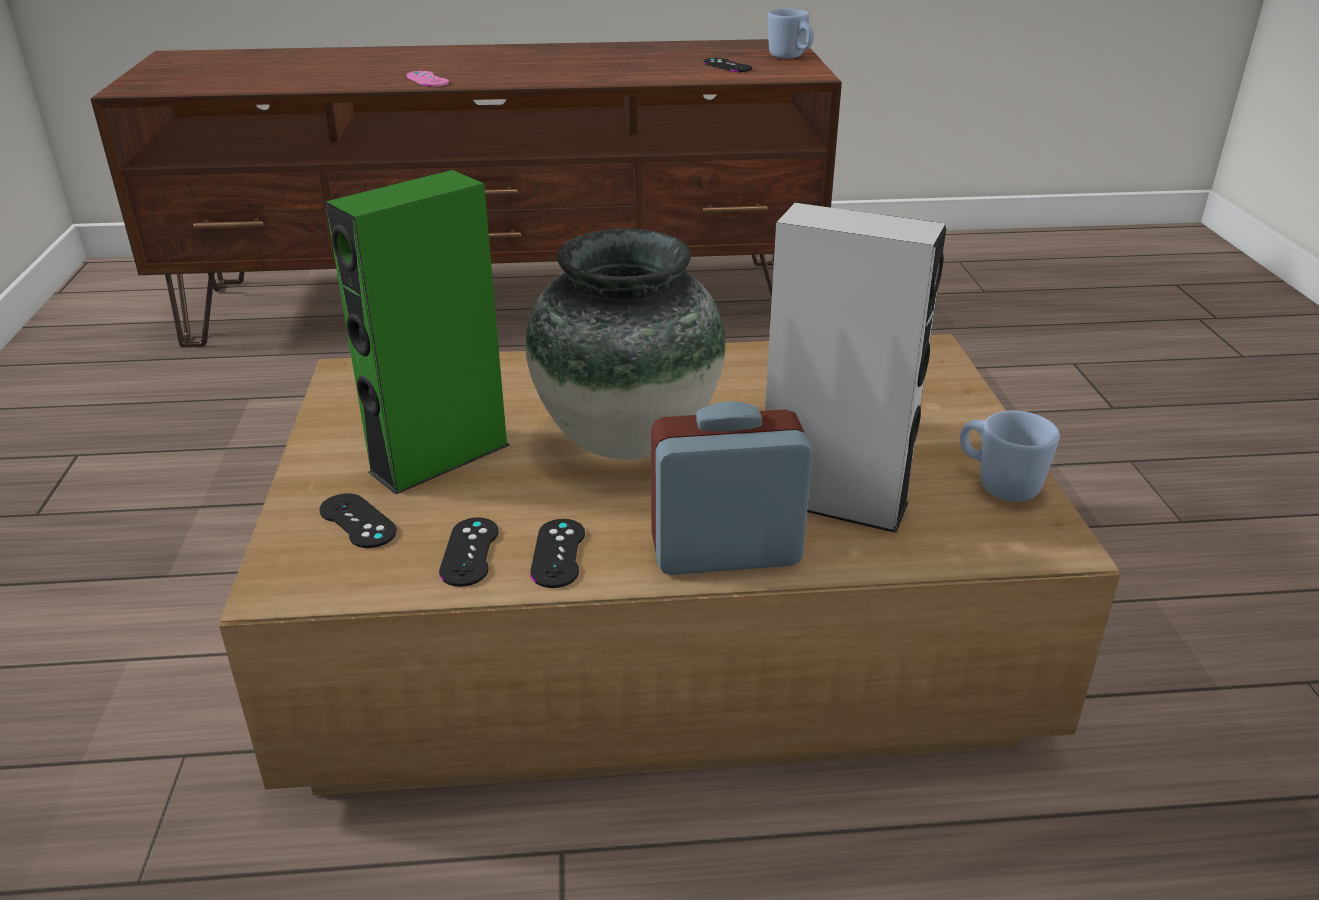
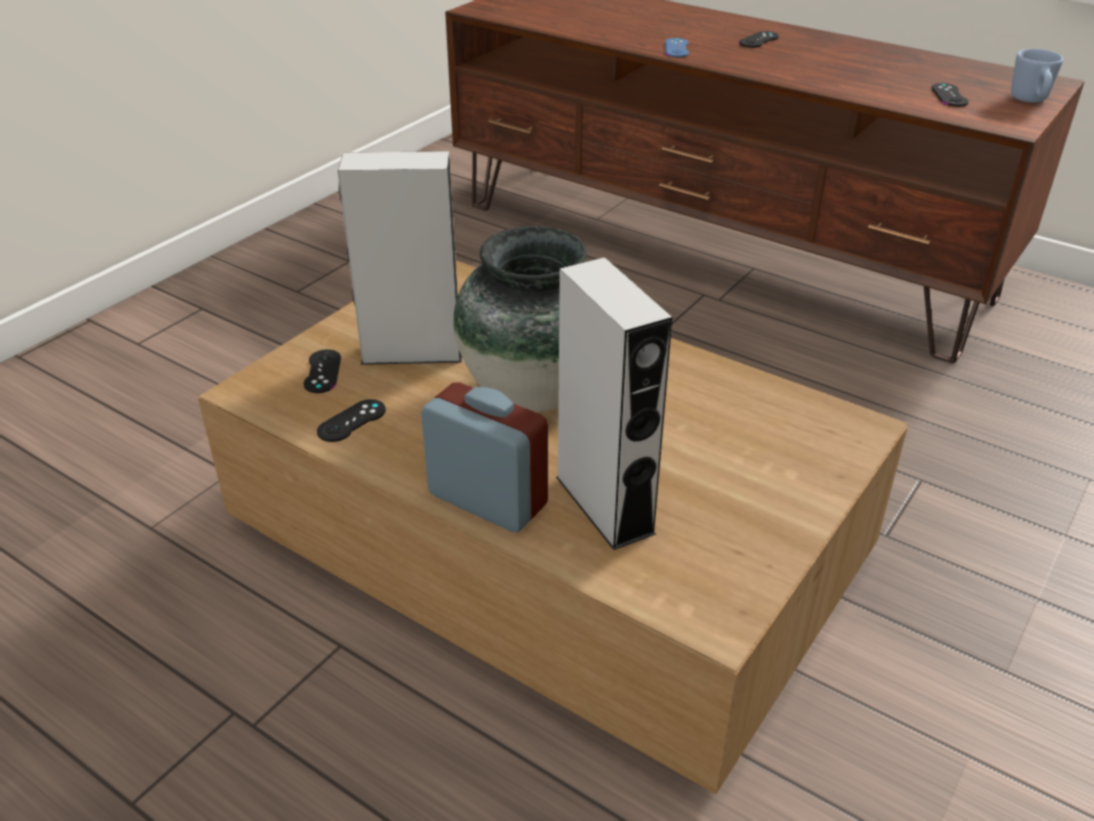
camera: 40 degrees right, 5 degrees up
(427, 79) = (676, 48): pink game controller -> blue game controller
(440, 458) = (412, 352): green speaker -> grey speaker
(558, 553) = (394, 447): black game controller -> black game controller (759, 40)
(998, 484) = (744, 558): blue mug -> none

